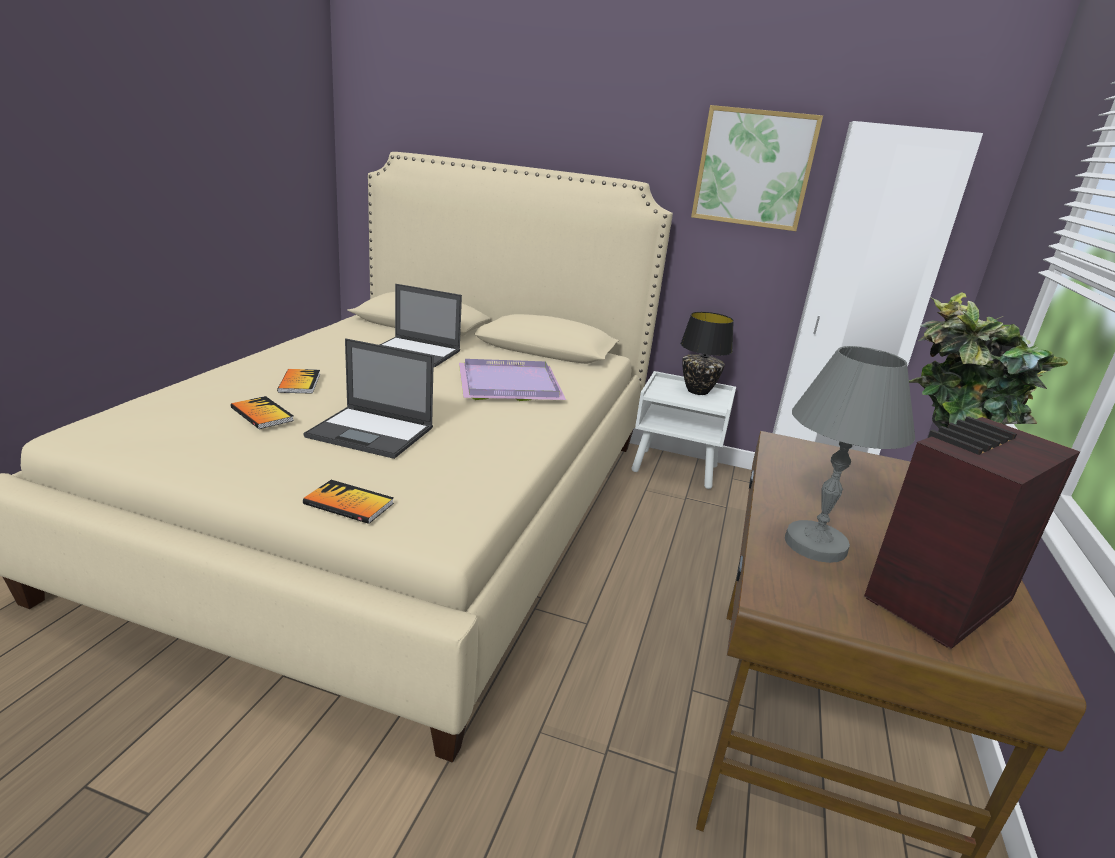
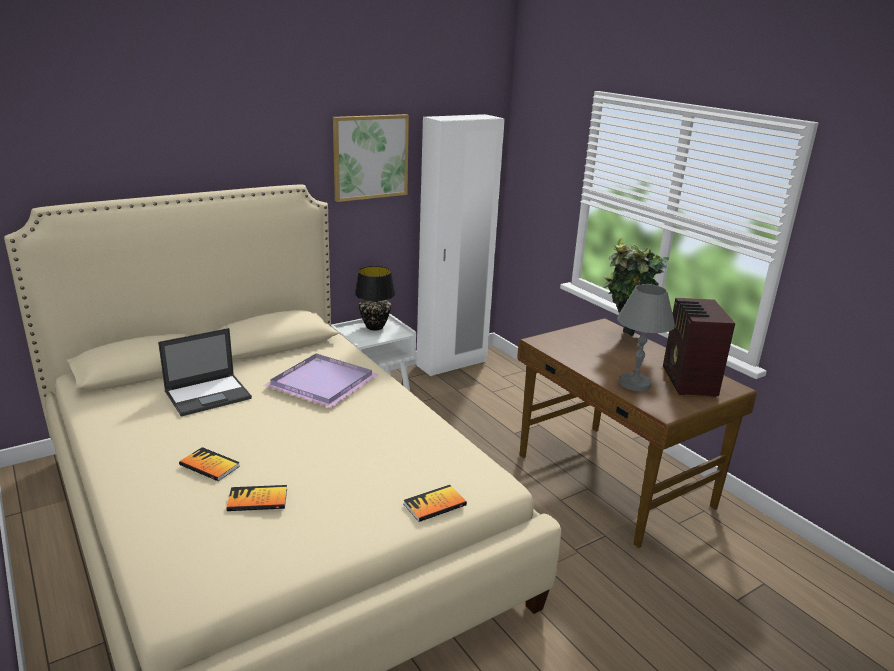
camera: 50 degrees left, 0 degrees up
(372, 432) = (339, 463): laptop -> none

